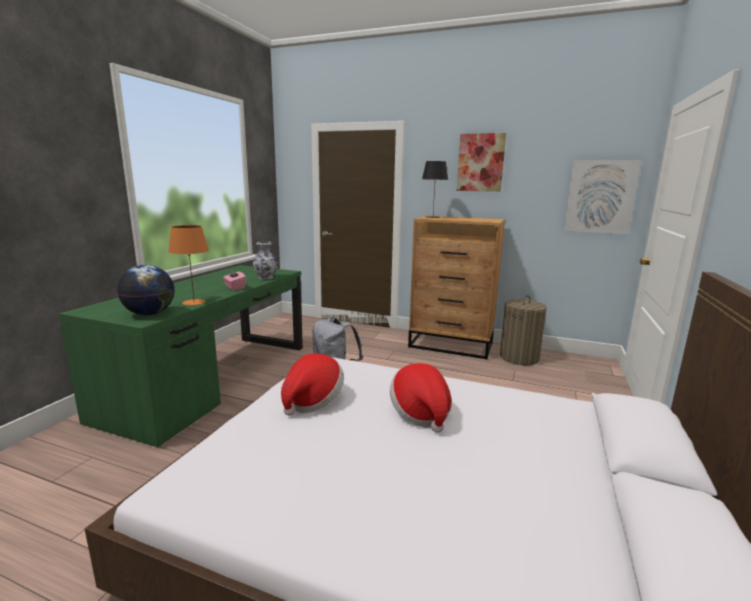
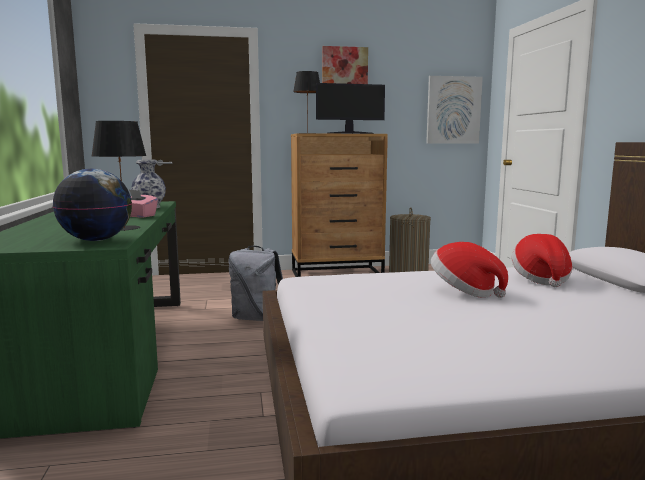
camera: 30 degrees left, 5 degrees down
(193, 302) = (124, 228): orange table lamp -> black table lamp
(312, 401) = (357, 303): hat -> hat (540, 279)
(467, 220) = (349, 133): none -> monitor

